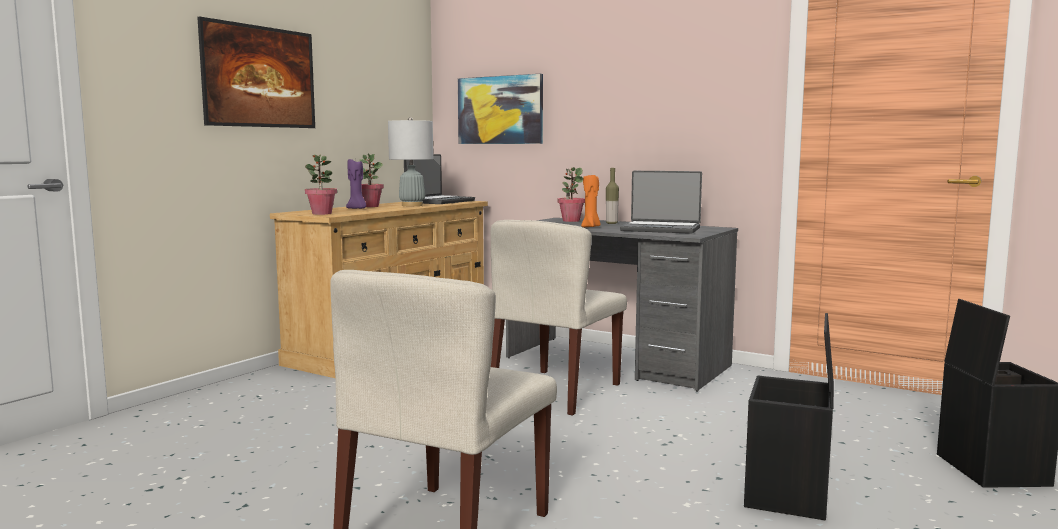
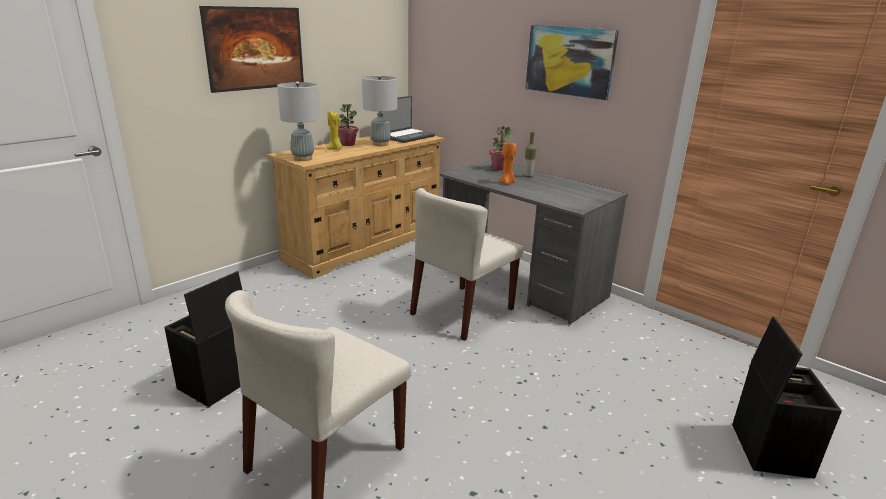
camera: 10 degrees right, 15 degrees up
(322, 213) = (303, 158): potted plant -> grey table lamp
(357, 209) = (335, 149): purple candle -> yellow candle
(500, 110) = (456, 65): picture -> picture (570, 61)
(661, 229) = (561, 192): laptop -> none
(788, 496) = (589, 456): black storage box -> black storage box (216, 384)

